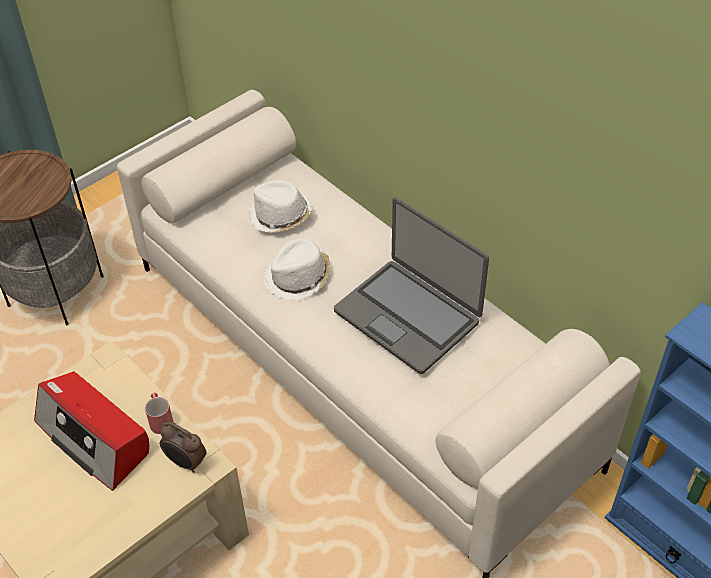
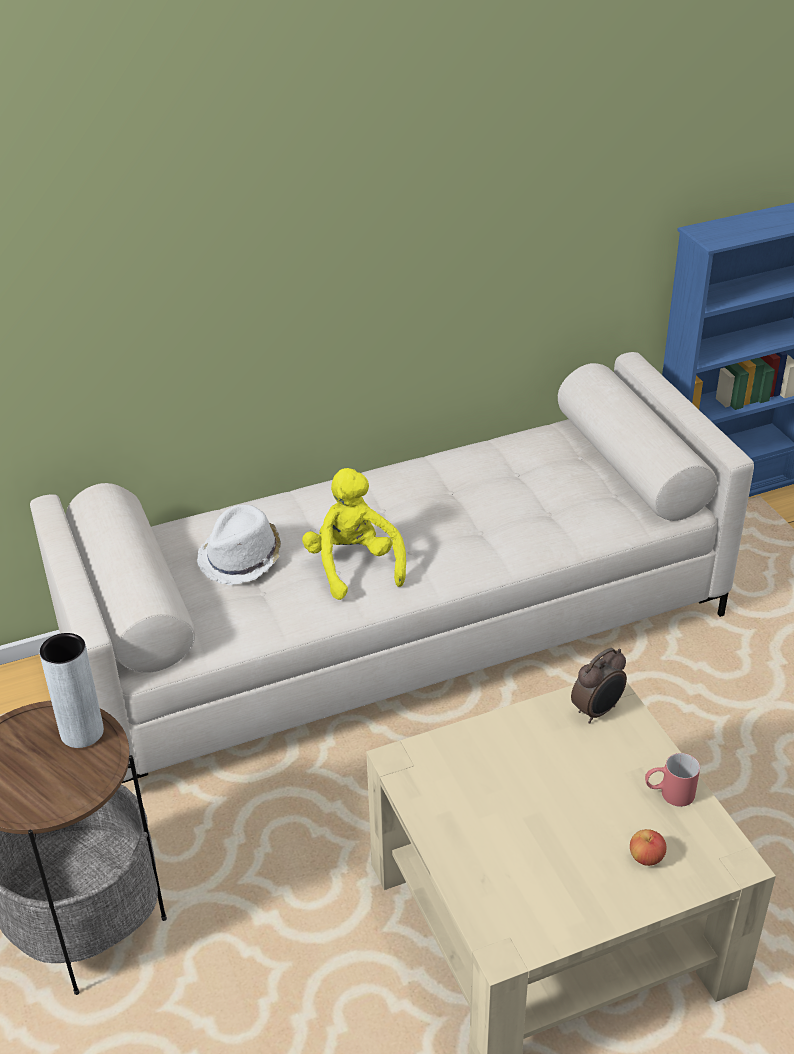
camera: 70 degrees left, 10 degrees down
(44, 190) = (82, 732): none -> grey vase
(46, 522) = (646, 857): none -> apple
(94, 438) = (528, 791): radio -> none
(160, 419) = (522, 723): red mug -> red mug (668, 794)
(298, 278) = (354, 566): white hat -> yellow plush toy
(408, 316) = (461, 497): laptop -> none

